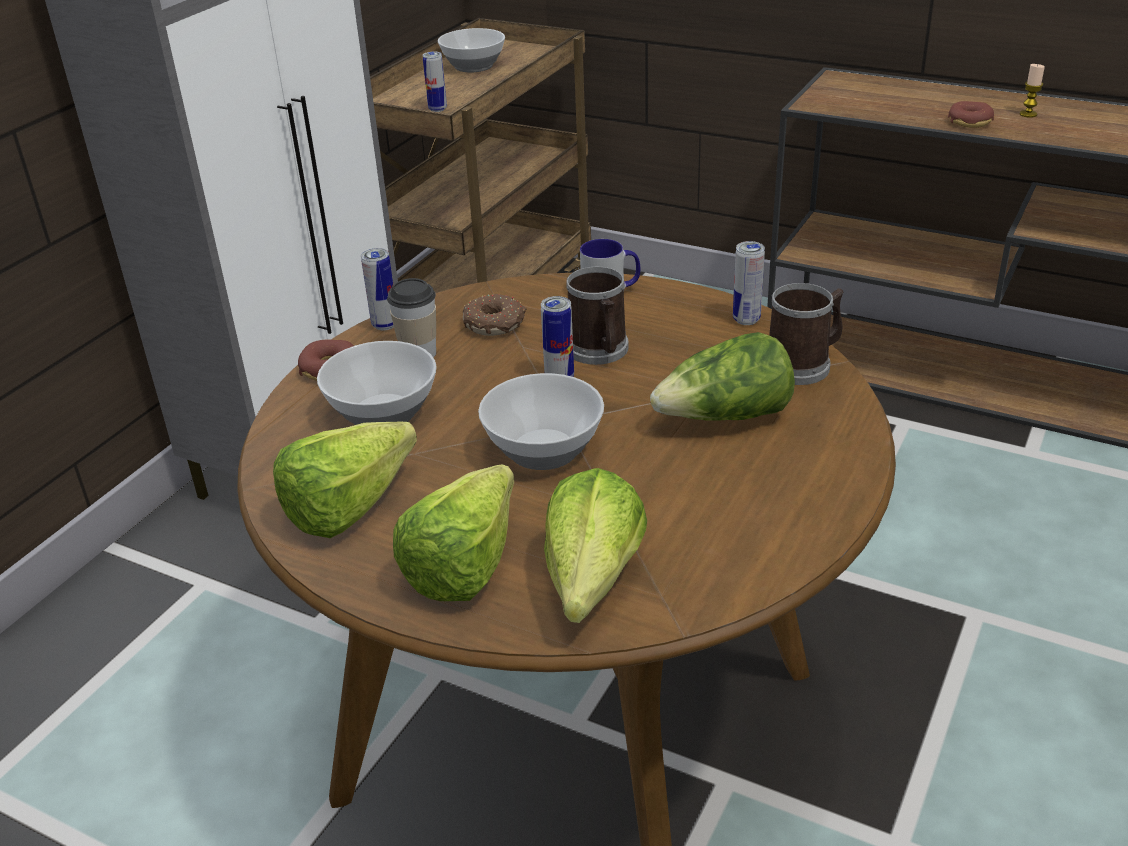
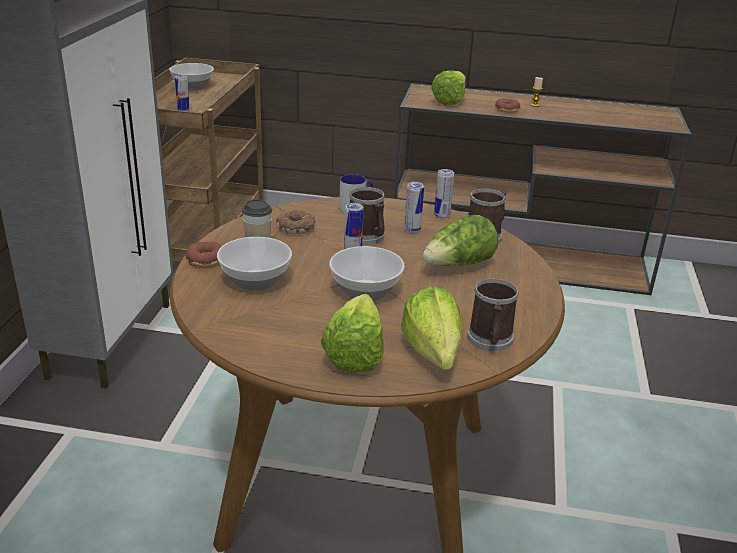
camera: 20 degrees left, 5 degrees down
(361, 503) = (272, 330): lettuce -> lettuce (452, 100)
(385, 325) = (226, 233): can -> can (412, 230)
(703, 570) = (490, 341): none -> mug

